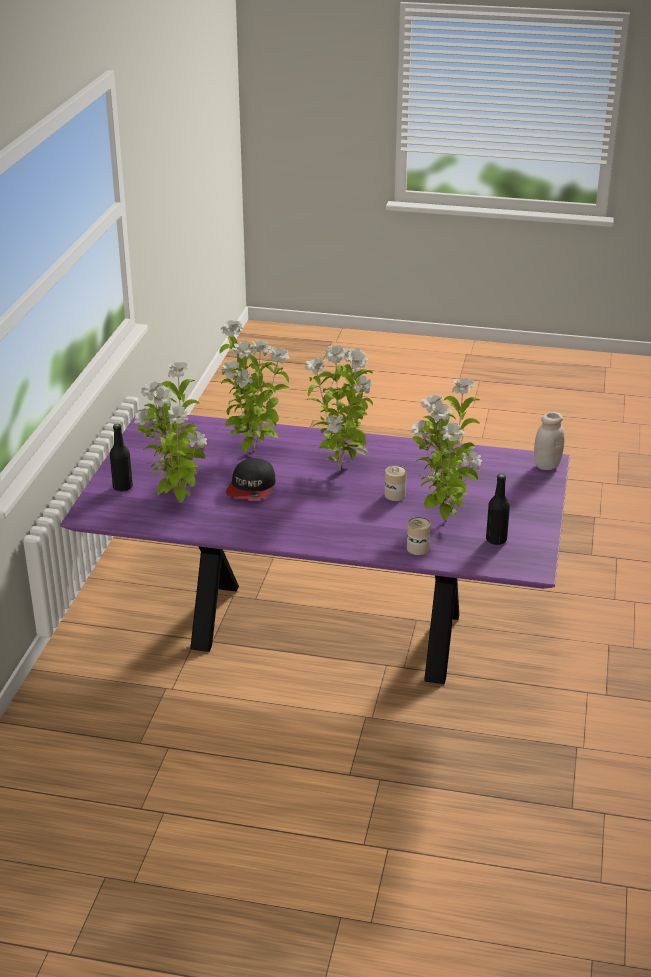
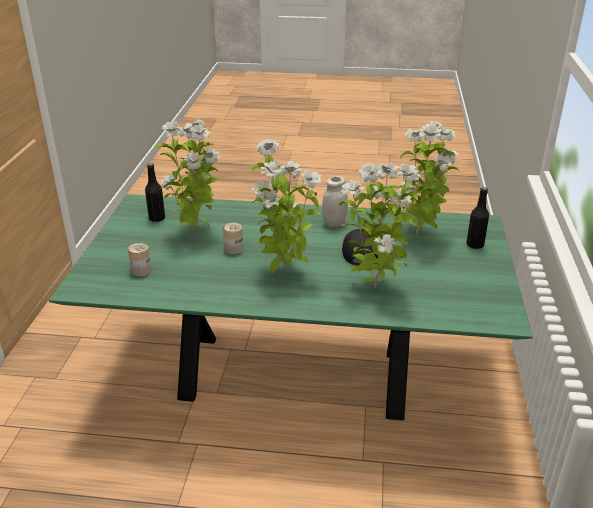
camera: 175 degrees right, 0 degrees up
(325, 631) = (296, 376): purple dining table -> green dining table
(418, 548) = (219, 210): can -> can (141, 270)
(547, 465) = (80, 285): white jar -> white jar (334, 223)

